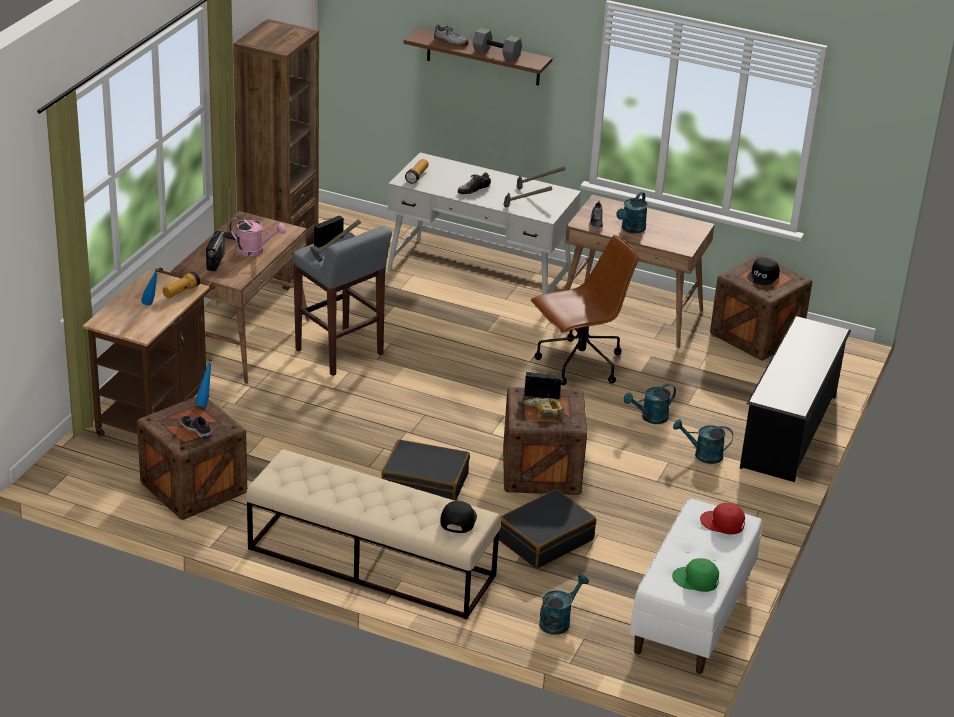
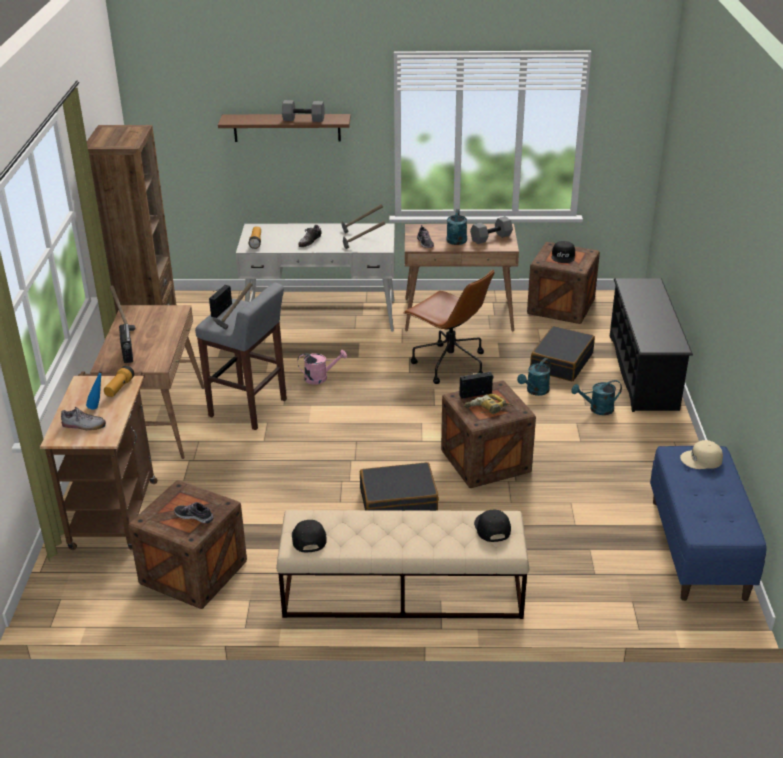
camera: 20 degrees left, 0 degrees up
(205, 403) = (185, 488): blue bottle -> none
(255, 250) = (158, 335): pink watering can -> pink watering can (320, 378)
(284, 478) = (308, 538): none -> black cap
(450, 41) = (258, 118): shoe -> shoe (84, 425)
(545, 539) = (532, 520): black suitcase -> black suitcase (561, 362)
(558, 621) = (599, 592): turquoise watering can -> none
(579, 364) = (449, 364): brown office chair -> brown office chair turned 90 degrees clockwise
(674, 234) = (491, 237): none -> grey dumbbell
(692, 615) = (699, 548): white bench -> blue bench
(696, 580) = (725, 517): green cap -> none
(722, 523) = (701, 460): red cap -> beige cap

